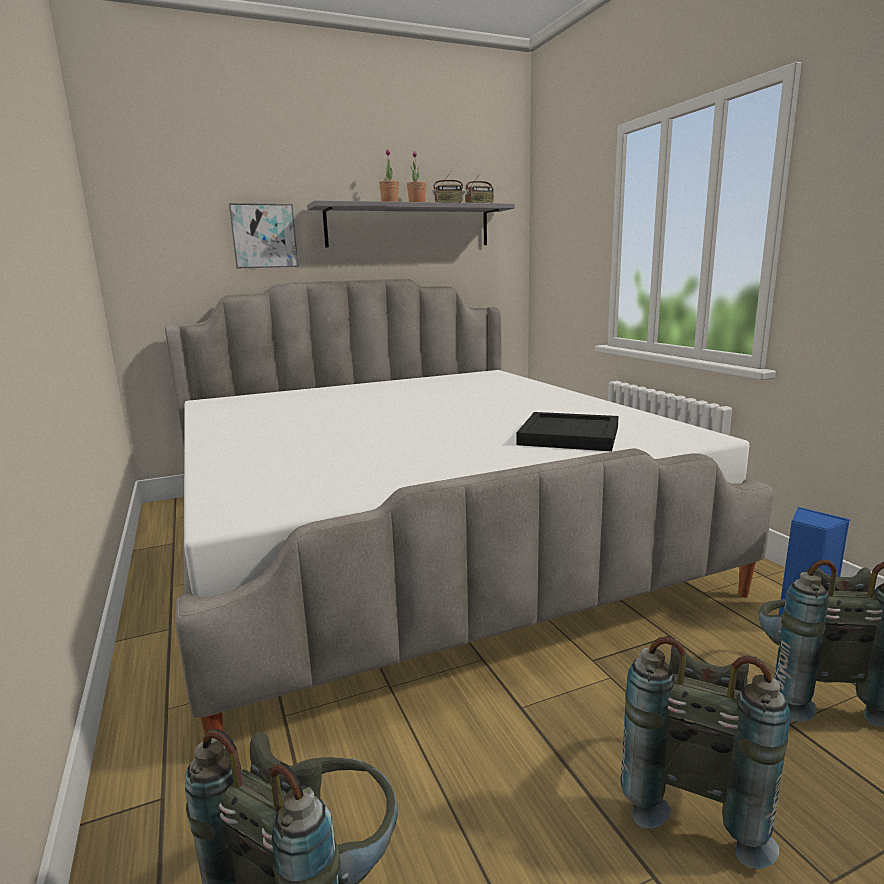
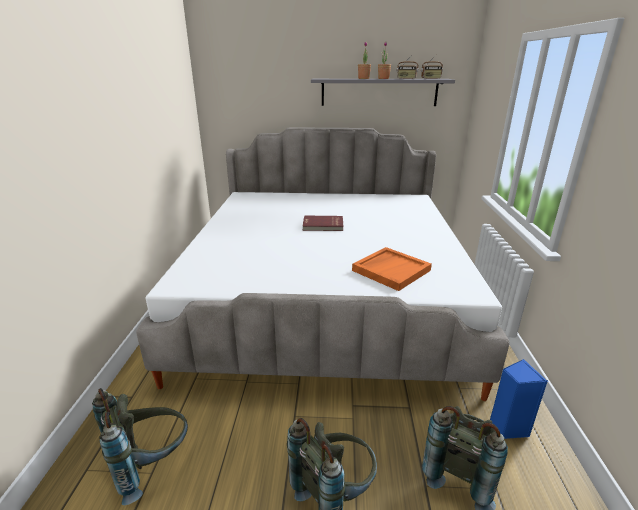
camera: 25 degrees right, 10 degrees up
(264, 236) = (285, 98): picture -> none
(399, 412) = (323, 225): none -> red book
(568, 435) = (391, 270): black tray -> orange tray

